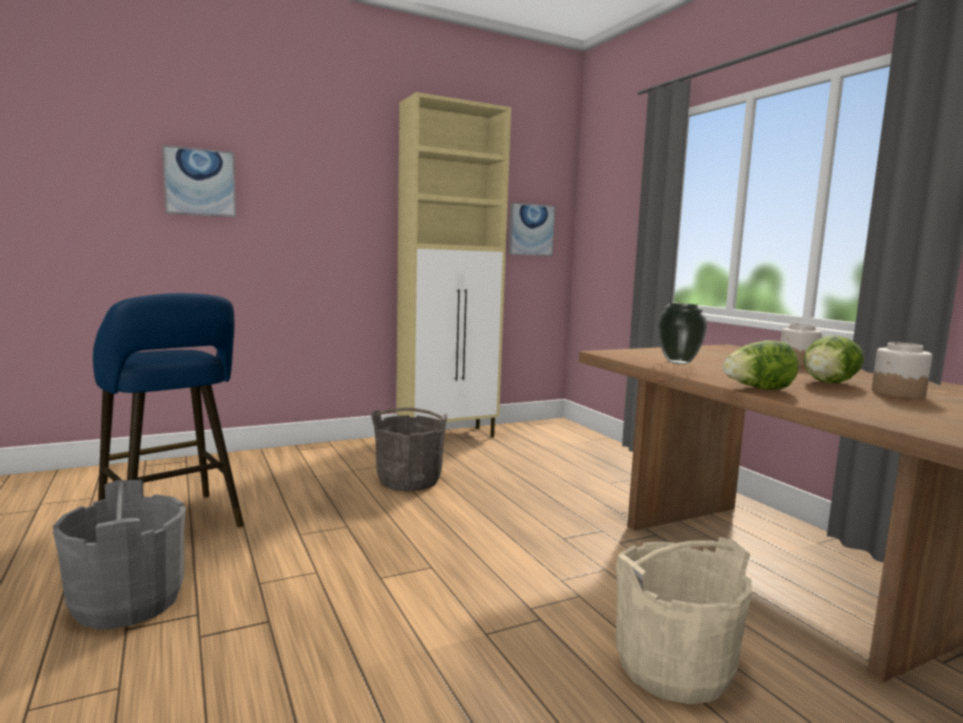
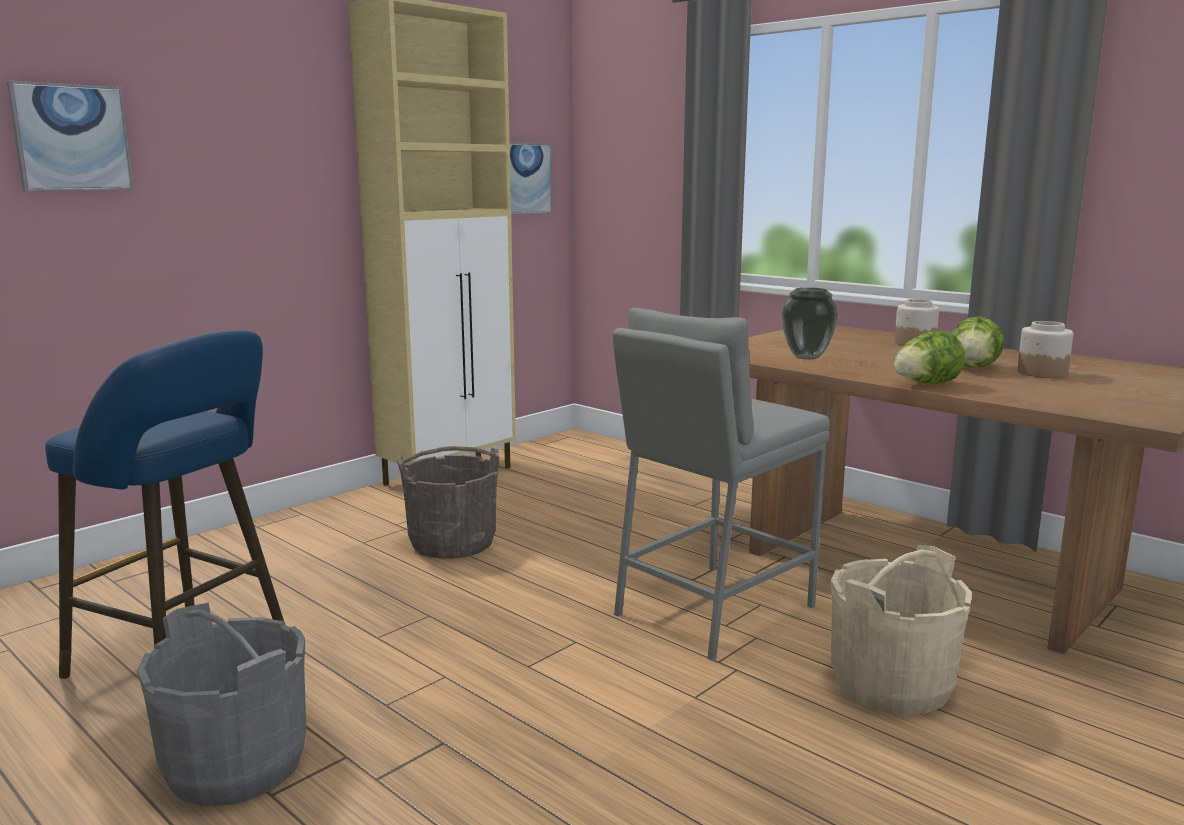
camera: 20 degrees left, 5 degrees up
(560, 565) = (712, 609): none -> grey stool

